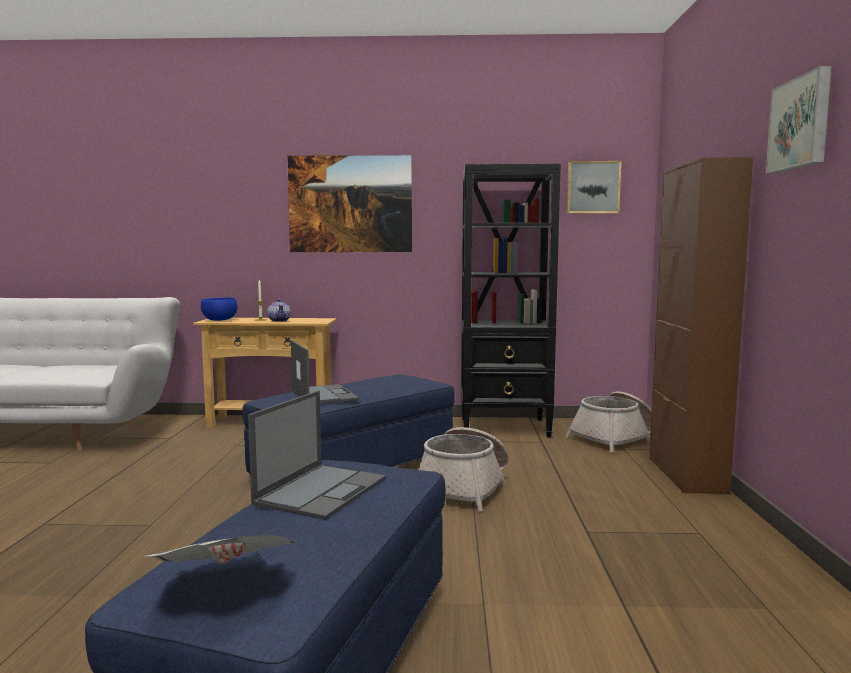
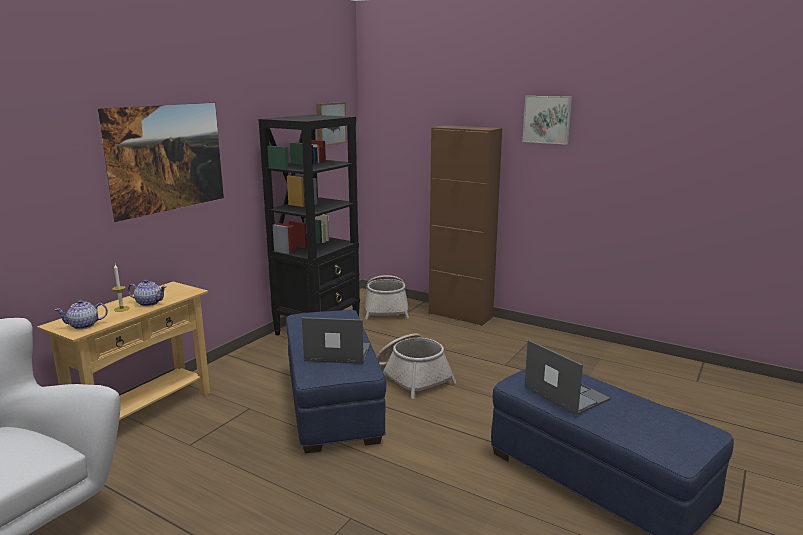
camera: 60 degrees left, 10 degrees up
(220, 320) = (84, 325): blue bowl -> teapot
(225, 585) = (678, 434): newspaper -> none

